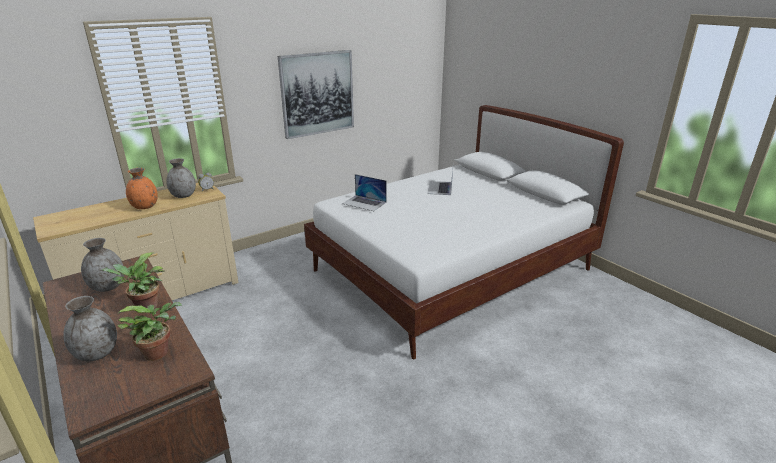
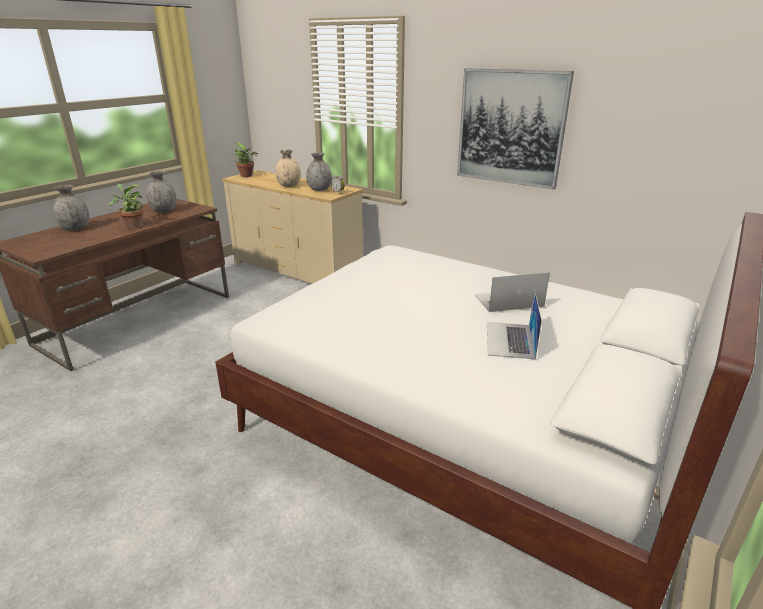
camera: 70 degrees right, 0 degrees up
(145, 207) = (289, 186): orange vase -> beige vase
(159, 352) = (70, 242): potted plant -> potted plant (247, 176)
(364, 203) = (400, 263): laptop -> laptop (510, 340)

